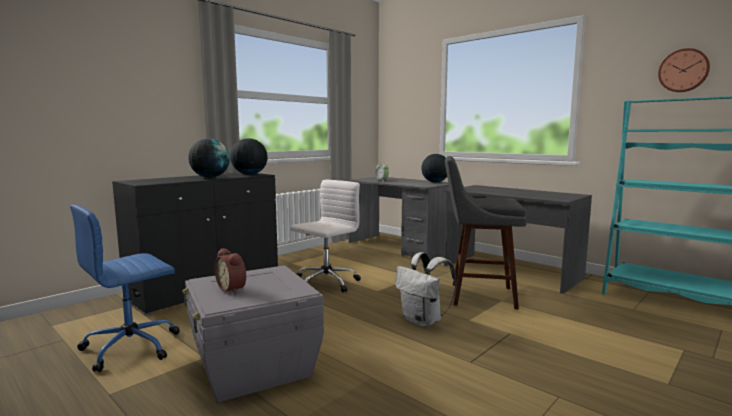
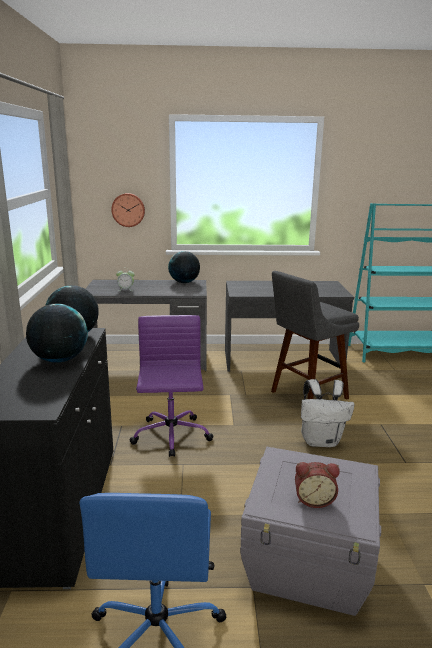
camera: 45 degrees left, 10 degrees up
(325, 282) = (171, 436): white office chair -> purple office chair
(683, 70) = (397, 177): wall clock -> wall clock (128, 210)

